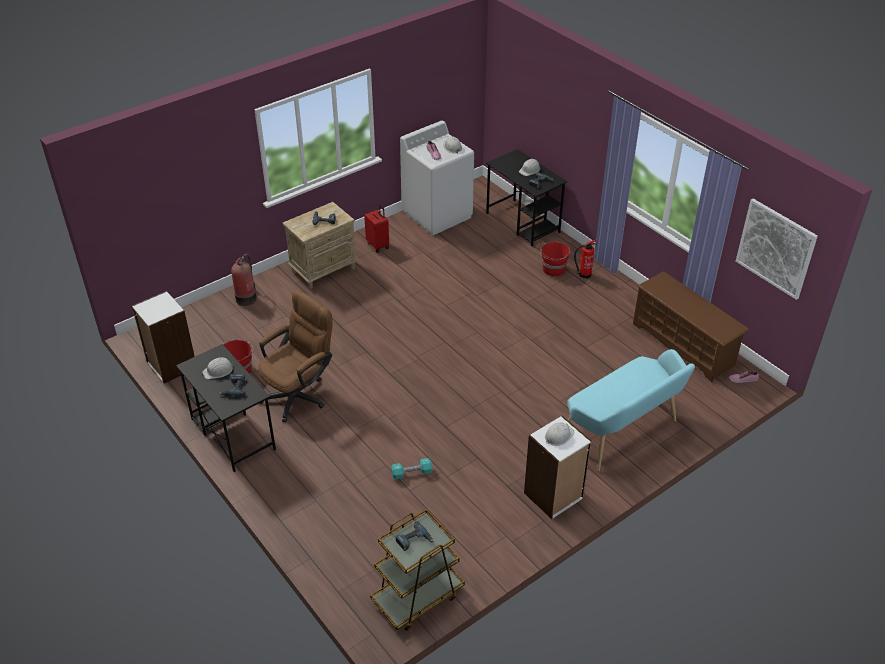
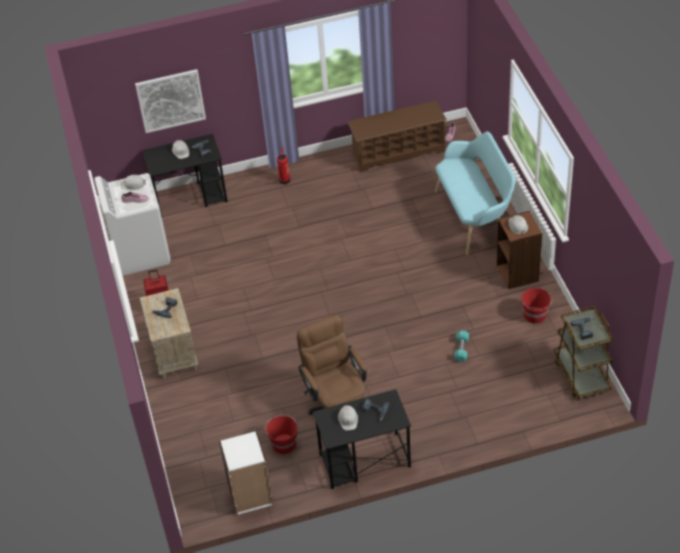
camera: 65 degrees left, 5 degrees up
(247, 298) = (182, 421): fire extinguisher -> none
(553, 269) = (267, 197): red bucket -> red bucket (535, 315)
(554, 496) = (518, 273): white bookcase -> brown bookcase
(775, 248) = (428, 35): picture -> picture (170, 100)

